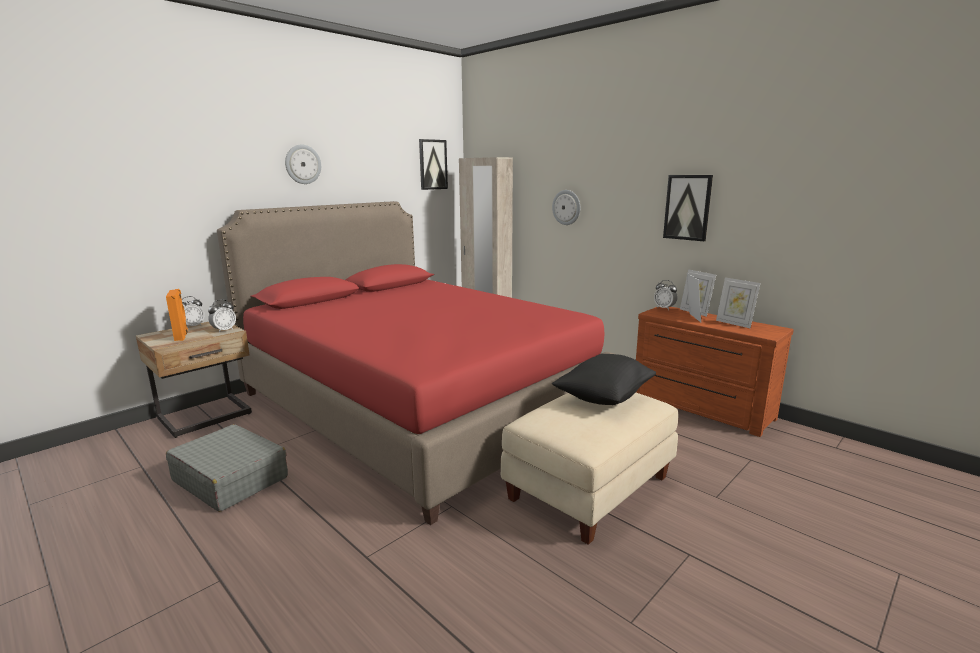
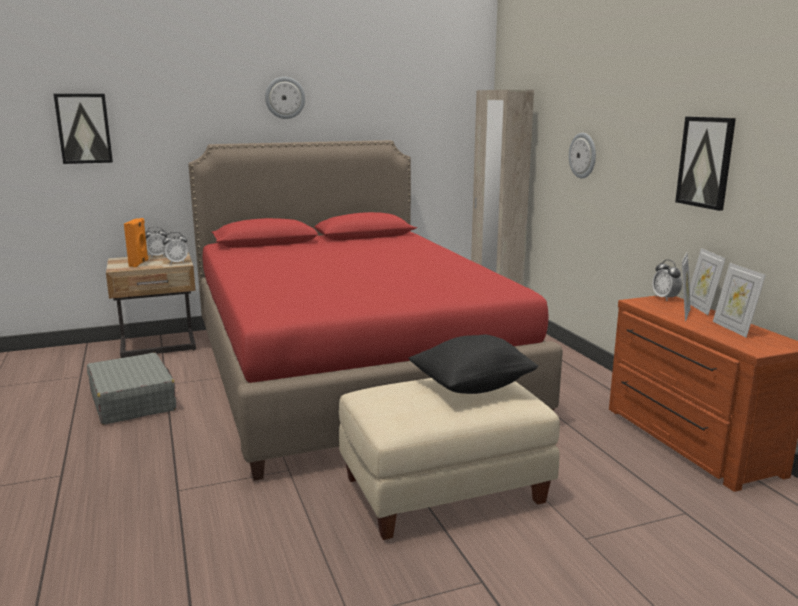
camera: 25 degrees right, 0 degrees up
(432, 164) = (448, 97): picture -> picture (84, 128)

